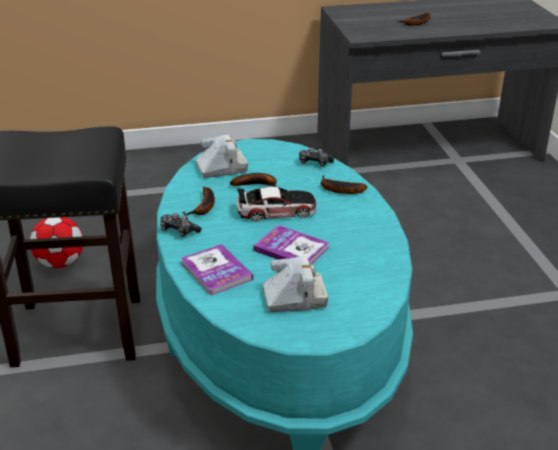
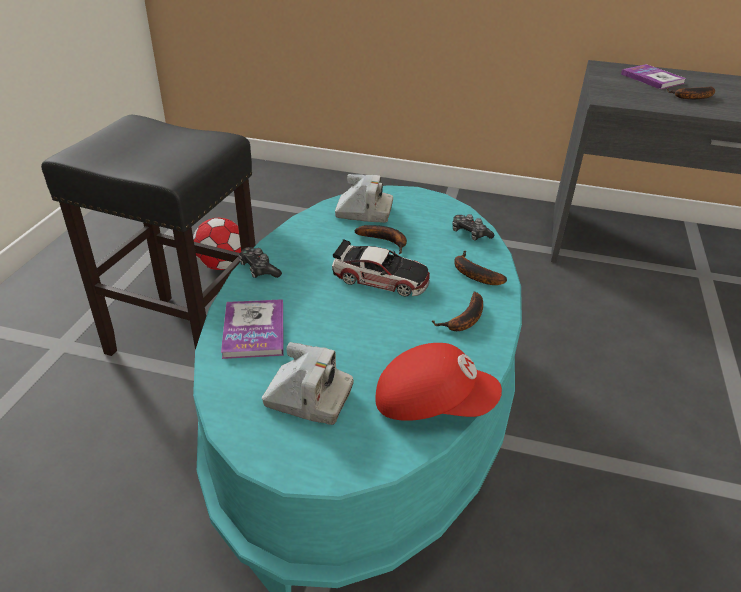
camera: 25 degrees right, 5 degrees up
(204, 207) = (308, 250): banana -> banana (464, 320)
(291, 249) = (358, 331): book -> book (652, 78)
(376, 275) = (432, 402): none -> red cap

